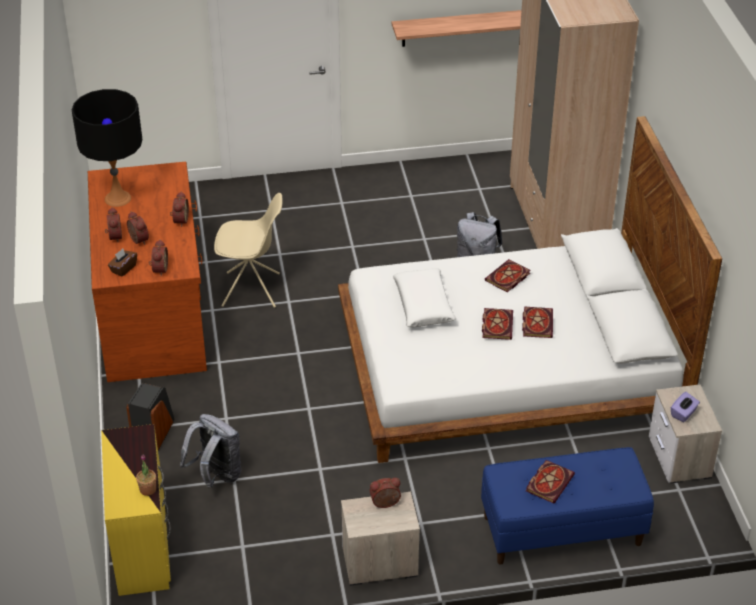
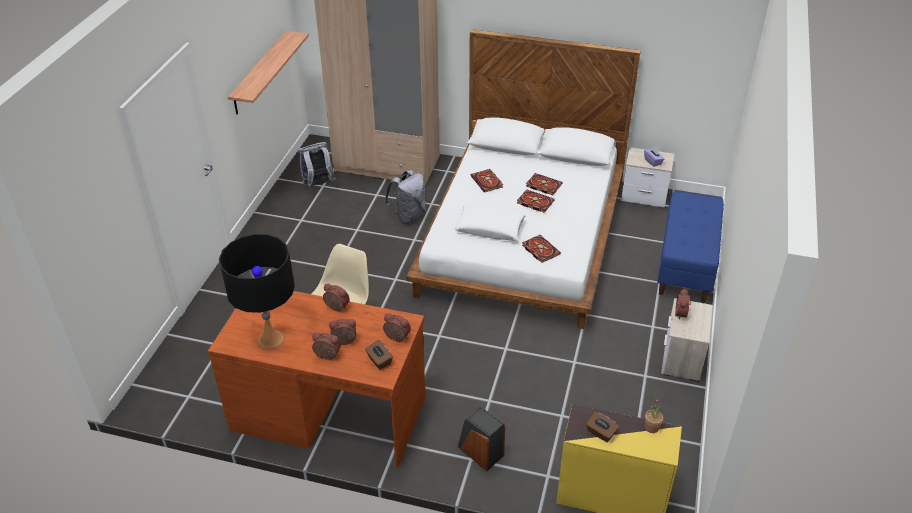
camera: 65 degrees left, 0 degrees up
(123, 453) = (601, 433): none -> brown tissue box
(216, 476) = (552, 425): grey backpack -> grey backpack (318, 185)
(549, 482) = (691, 233): book -> book (539, 249)

